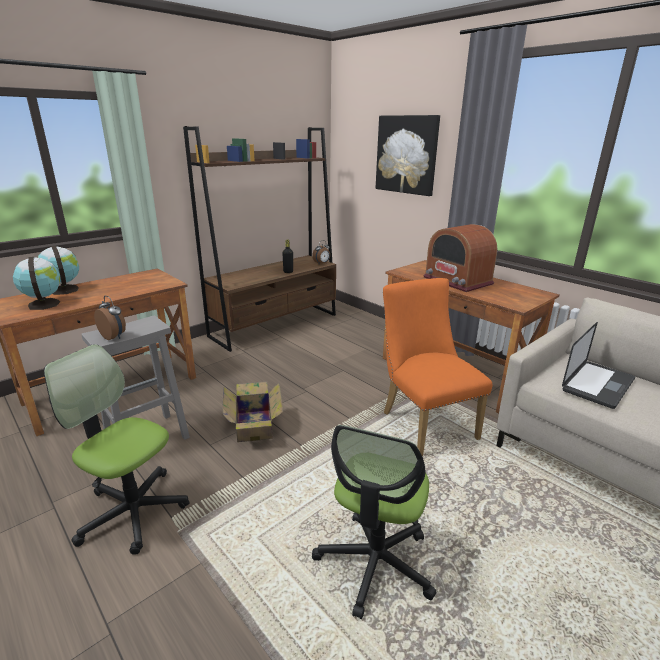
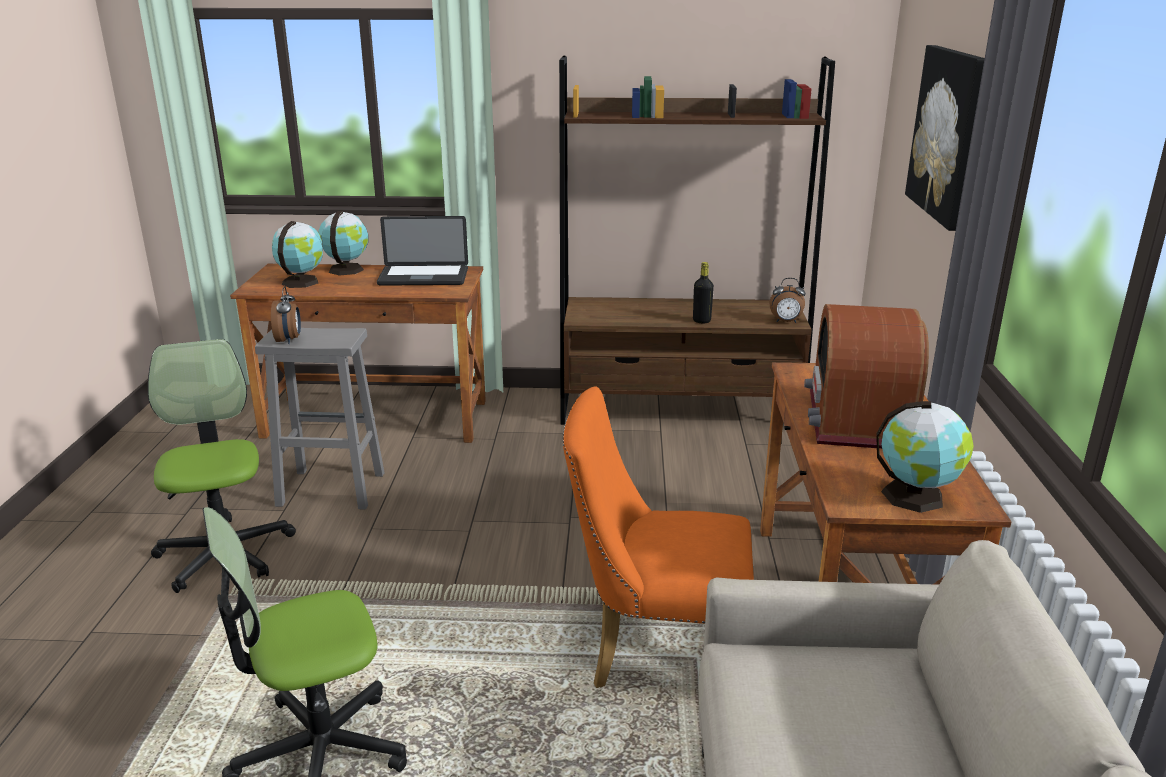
camera: 45 degrees right, 0 degrees up
(254, 424) = (446, 531): cardboard box -> none
(424, 422) = (655, 652): orange chair -> orange chair turned 105 degrees counterclockwise
(526, 297) = (917, 496): none -> globe
(597, 385) = (820, 714): laptop -> laptop (423, 277)

